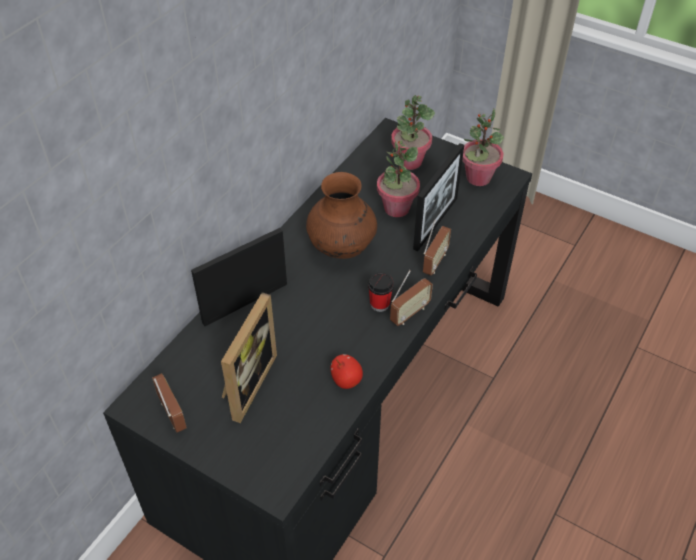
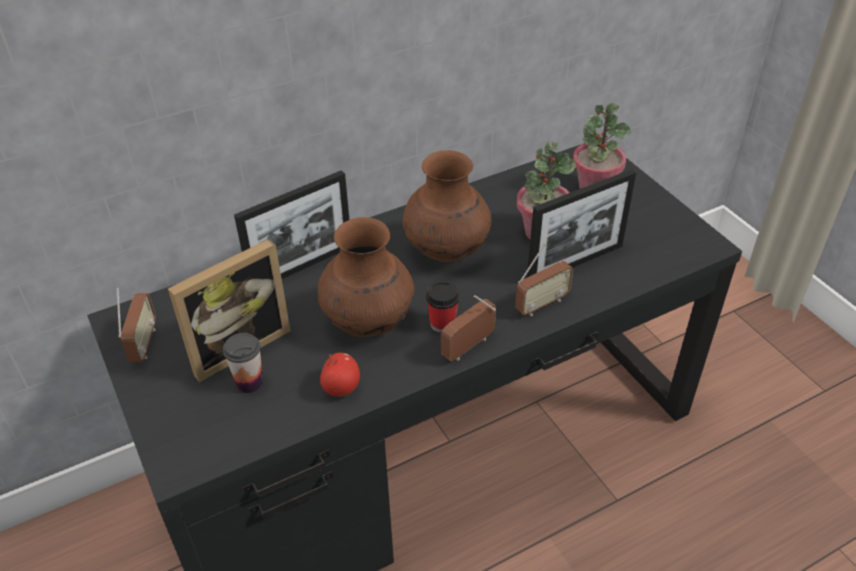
camera: 30 degrees right, 5 degrees down
(245, 303) = (302, 267): picture frame -> picture frame turned 150 degrees clockwise
(278, 406) = (249, 382): none -> cup
(327, 325) = (368, 322): none -> brown vase
(409, 313) = (468, 347): radio -> radio turned 150 degrees clockwise
(478, 178) = (666, 233): potted plant -> none

